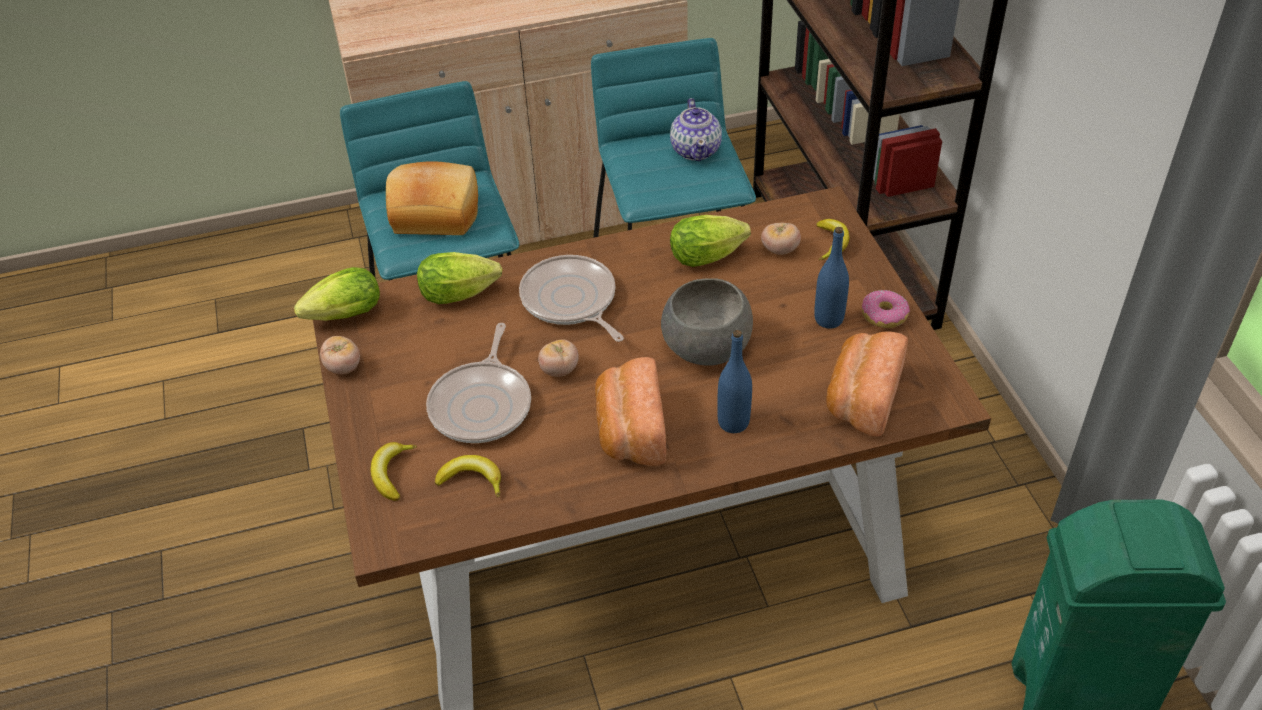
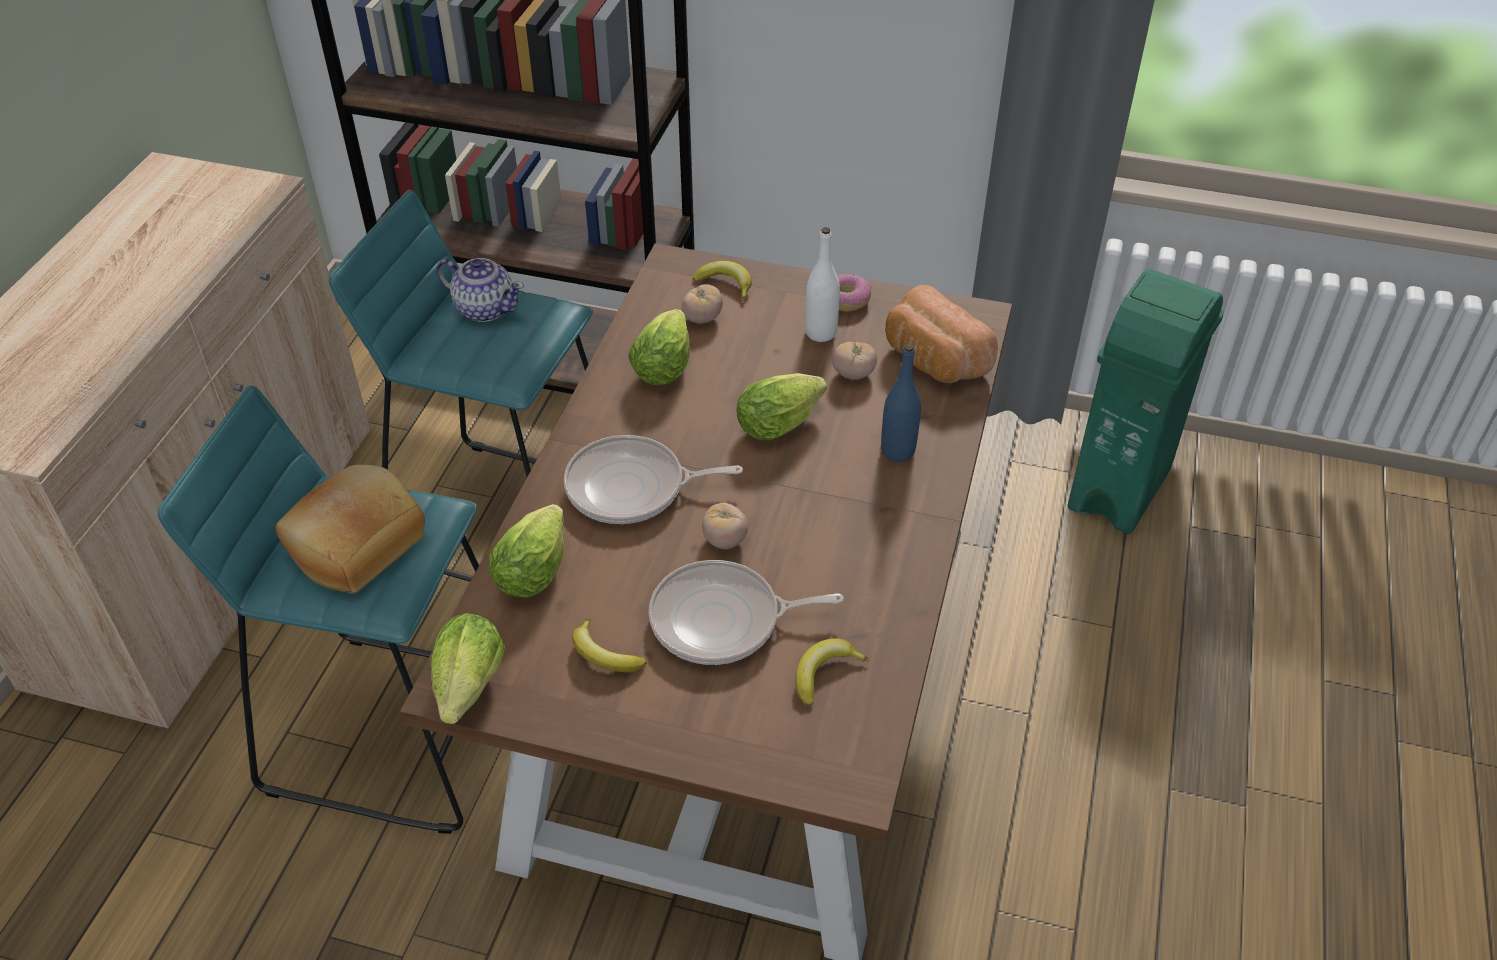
camera: 60 degrees left, 0 degrees up
(343, 367) = (556, 721): tomato -> tomato (853, 374)
(392, 473) = (762, 739): banana -> banana (604, 655)
(482, 404) = (722, 621): frying pan -> frying pan turned 135 degrees clockwise
(629, 431) = (851, 525): bread -> none
(705, 345) = (783, 423): grey bowl -> lettuce
(828, 319) = (820, 333): blue bottle -> white bottle

